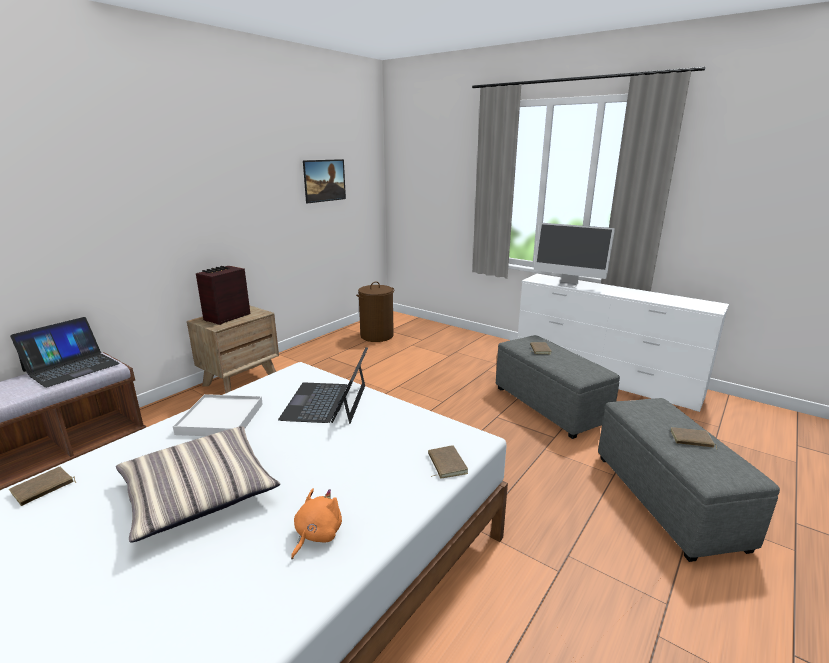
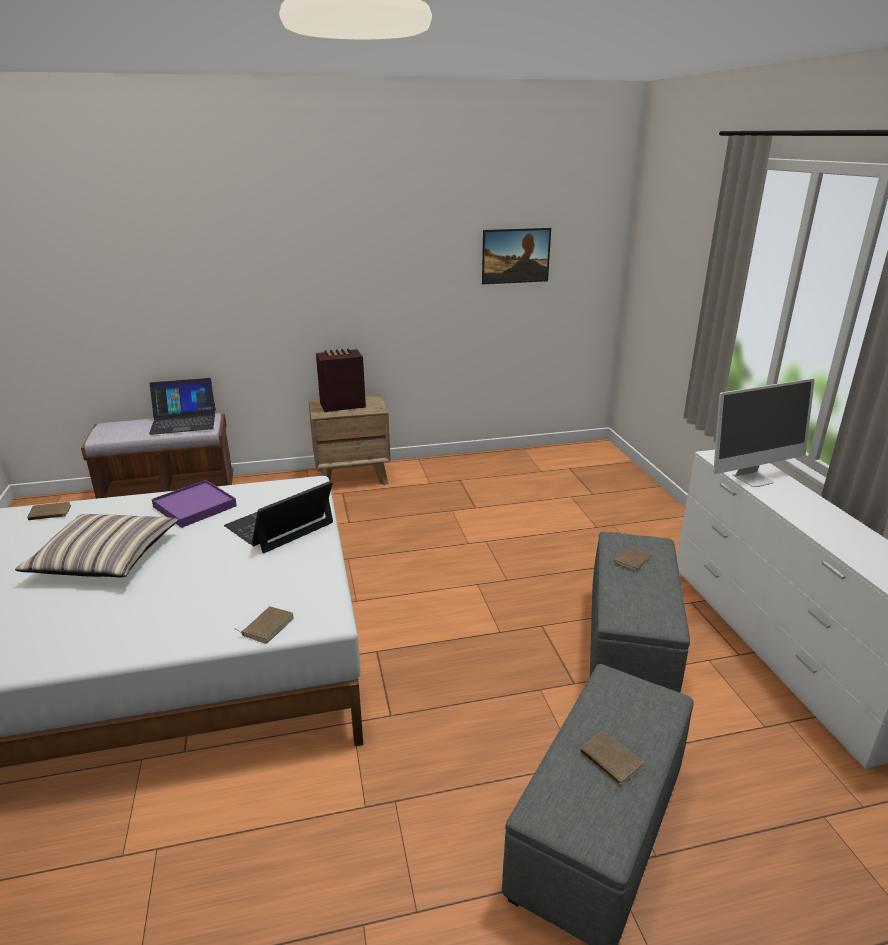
camera: 40 degrees right, 5 degrees up
(221, 419) = (194, 506): white tray -> purple tray
(316, 535) = (110, 627): orange plush toy -> none
(377, 336) = (546, 471): brown laundry basket -> none
(568, 284) = (753, 478): monitor -> monitor turned 90 degrees counterclockwise

